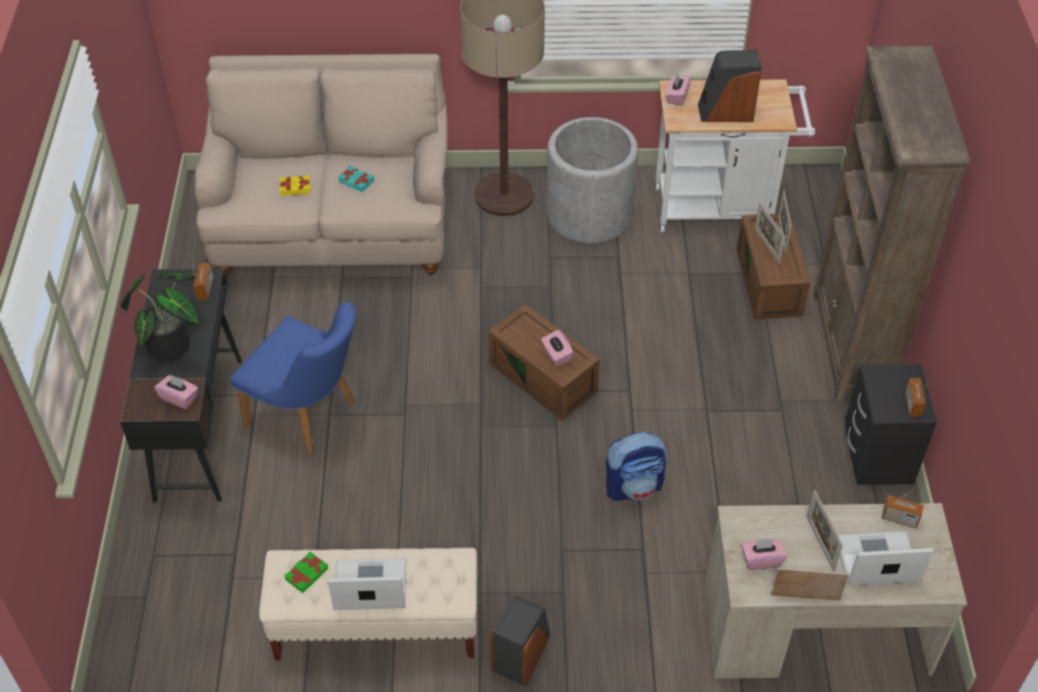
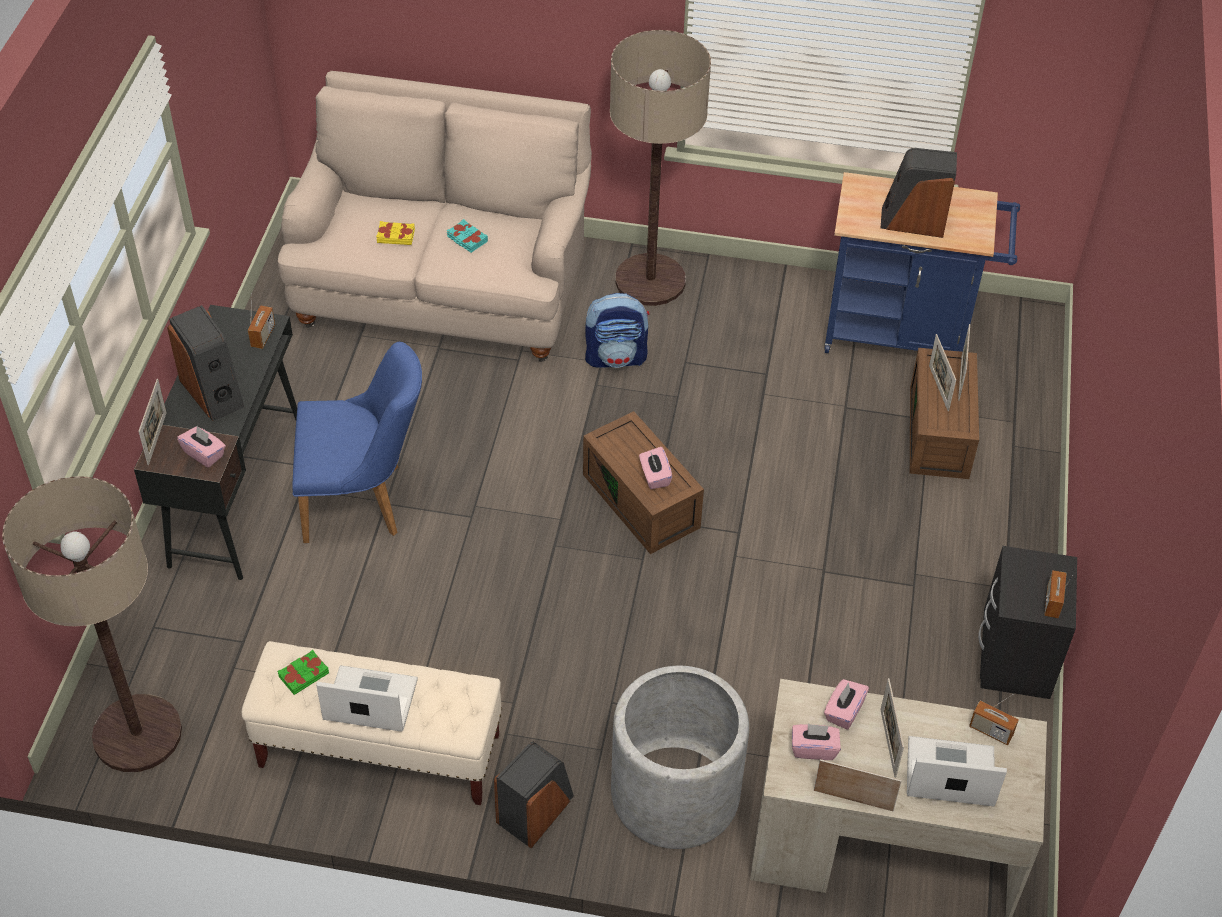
camera: 10 degrees right, 0 degrees up
(134, 391) = (157, 438): none -> picture frame
(161, 651) = (137, 734): none -> floor lamp
(174, 343) = (213, 392): potted plant -> speaker
(310, 416) = (364, 501): blue chair -> blue chair turned 45 degrees counterclockwise
(589, 214) = (745, 319): grey planter -> grey planter (675, 794)
(634, 486) = (715, 644): backpack -> backpack (616, 357)
(676, 97) = (859, 195): pink tissue box -> pink tissue box (843, 711)
(721, 208) = (904, 335): white cart -> blue cart
(851, 346) = (1018, 524): brown bookcase -> none

